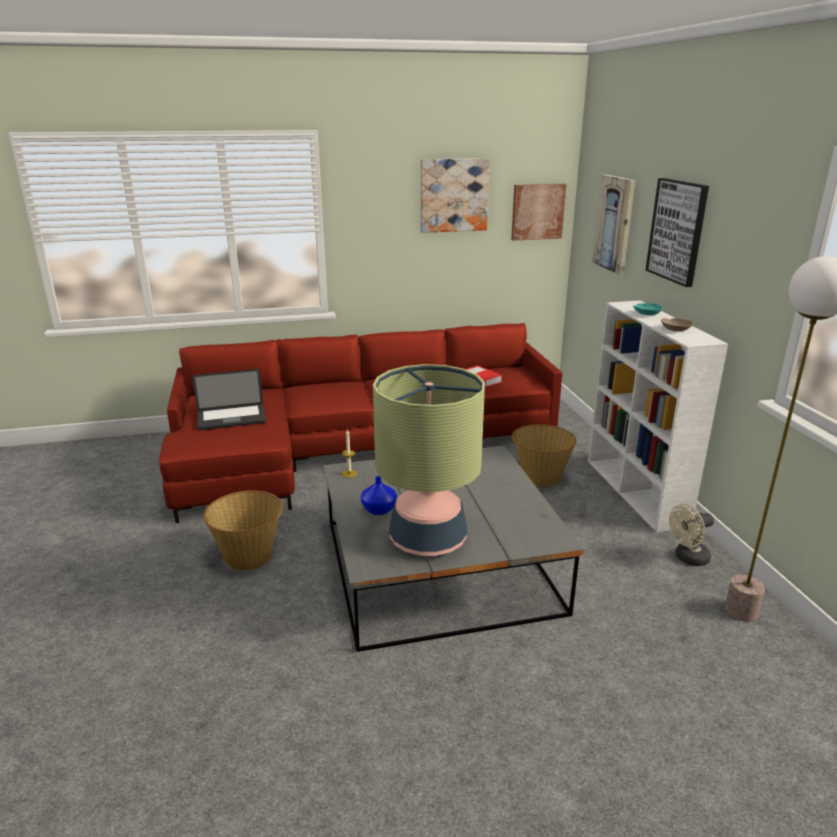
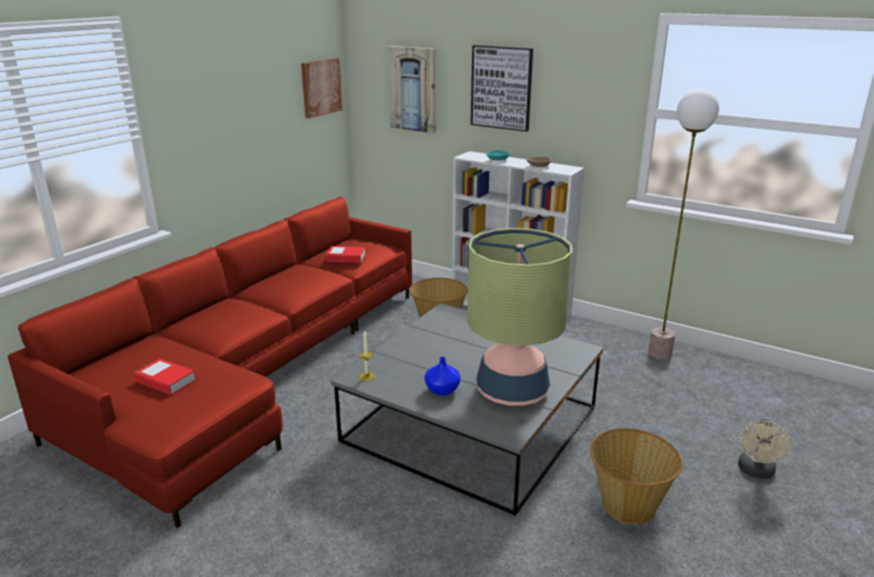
camera: 45 degrees left, 0 degrees up
(231, 418) = (166, 381): laptop -> book
(249, 555) = (310, 507): basket -> basket (628, 504)
(453, 195) = (255, 79): picture -> none
(687, 558) = (596, 337): beige fan -> beige fan (756, 472)

